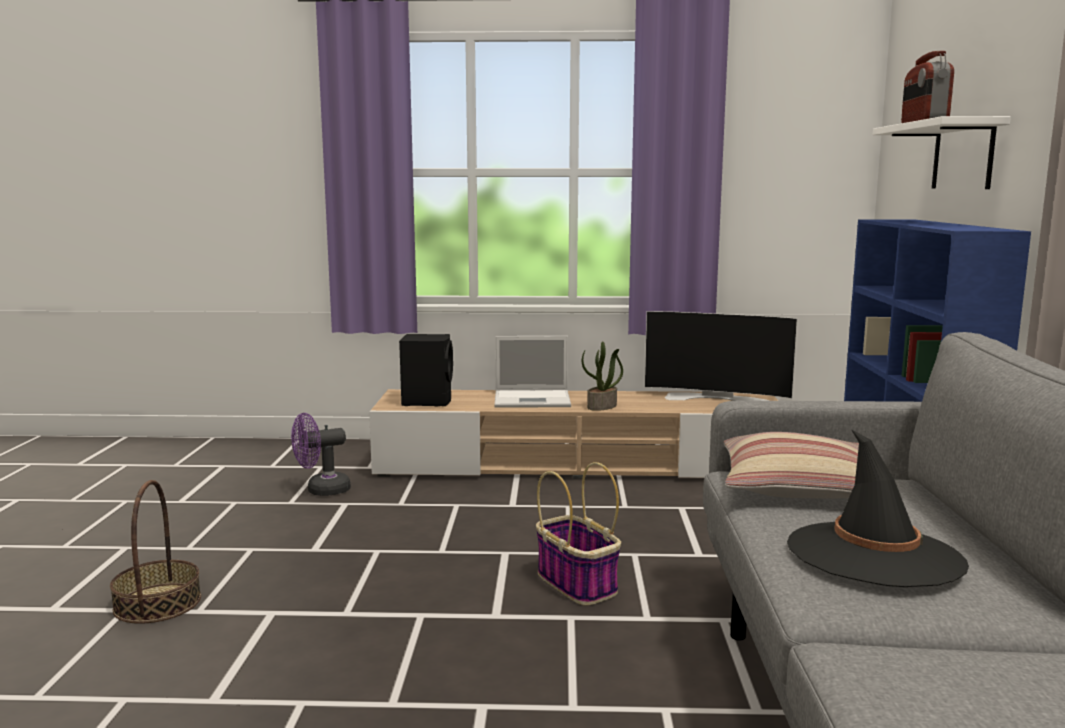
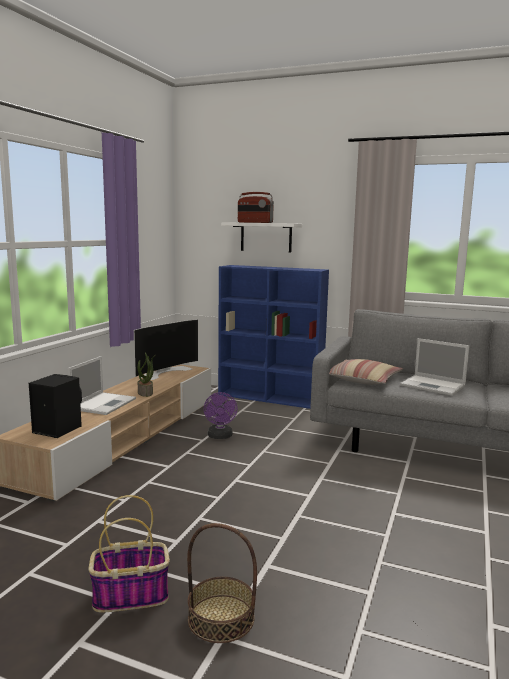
camera: 70 degrees left, 0 degrees up
(321, 490) = (56, 528): purple fan -> purple fan (220, 436)
(578, 584) = (287, 470): basket -> basket (132, 595)
(874, 555) = (434, 386): black hat -> laptop

